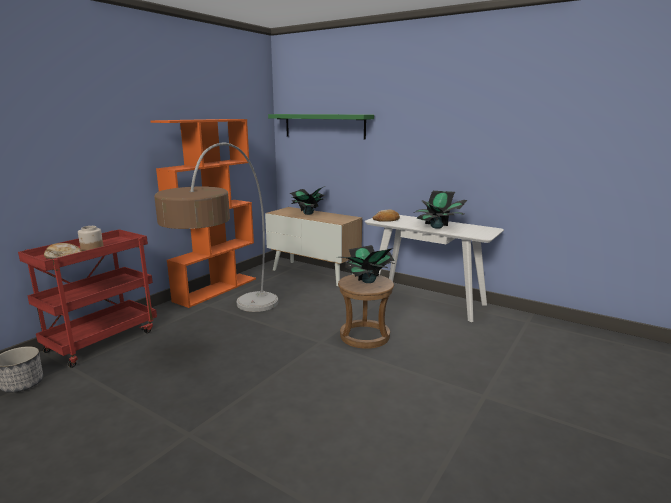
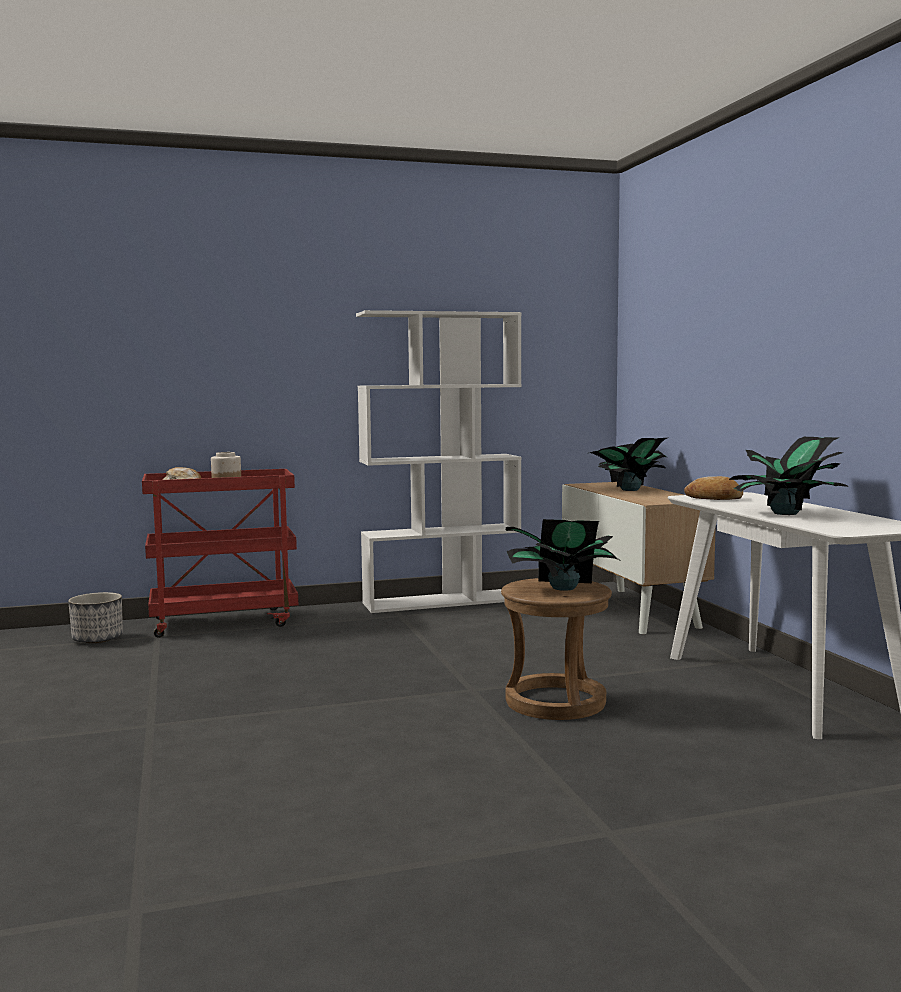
camera: 40 degrees right, 10 degrees down
(216, 289) = (442, 601): orange bookcase -> white bookcase
(230, 328) = (380, 645): floor lamp -> none
(324, 126) = (674, 322): green shelf -> none

